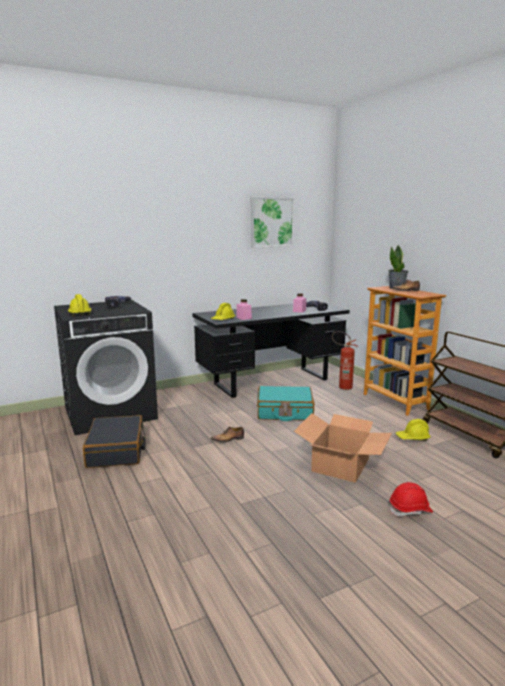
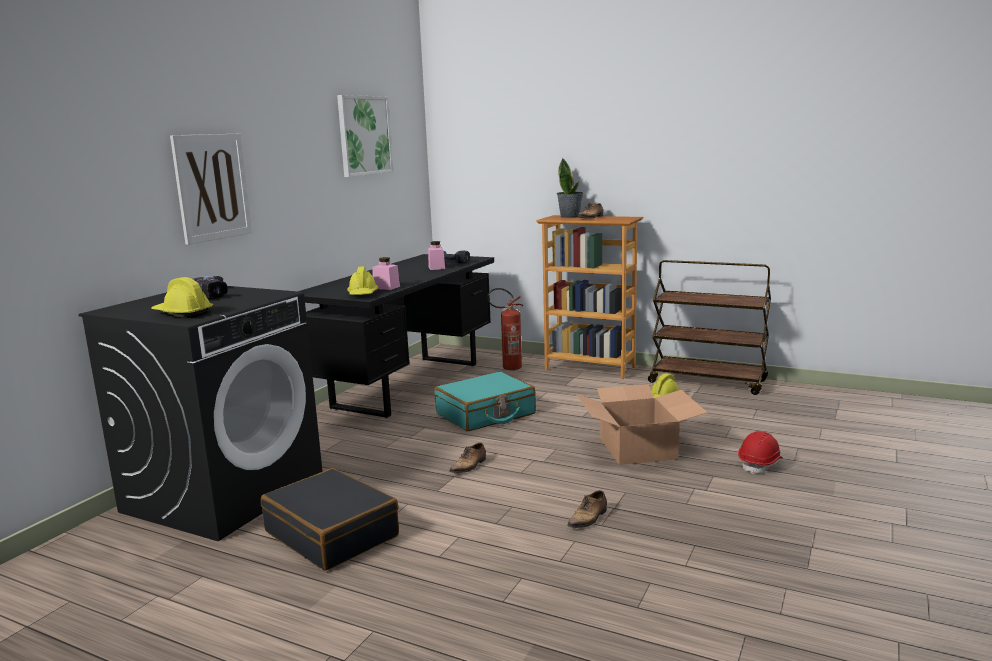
camera: 35 degrees left, 0 degrees up
(147, 247) = (212, 187): none -> picture
(239, 497) = (588, 518): none -> shoe

